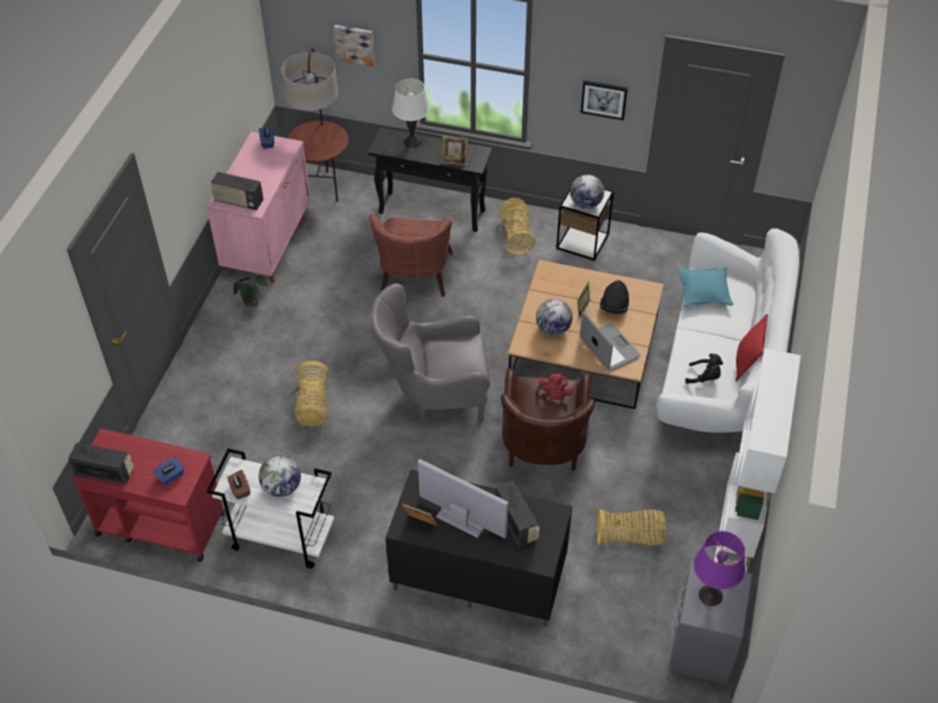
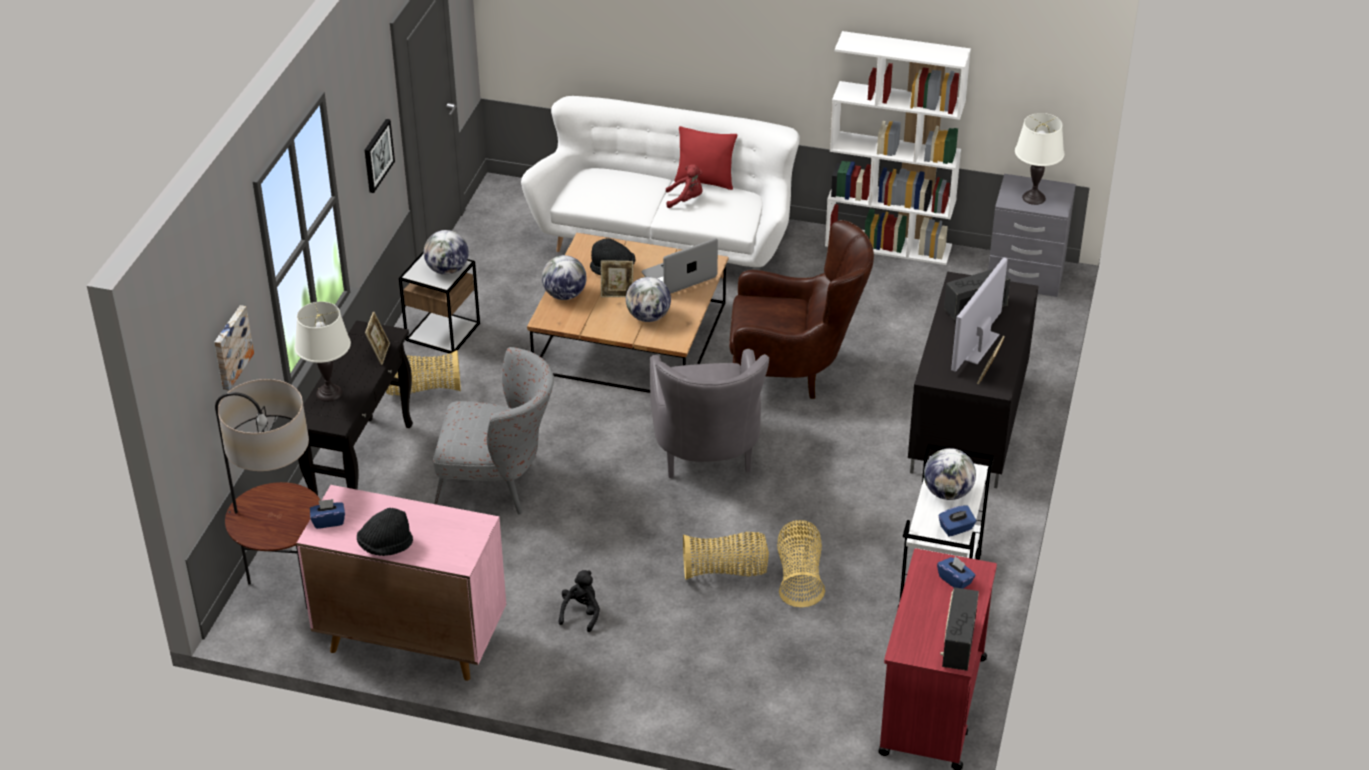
camera: 90 degrees left, 10 degrees down
(238, 201) = (461, 542): radio -> none
(240, 168) = (385, 546): none -> black hat
(240, 490) = (956, 528): brown tissue box -> blue tissue box
(253, 304) = (535, 647): potted plant -> none
(414, 279) = (498, 483): brown armchair -> grey armchair
(555, 394) = (762, 309): red plush toy -> red plush toy (686, 199)
(578, 279) = (564, 295): none -> globe
(630, 537) = (902, 314): basket -> basket (799, 577)
(704, 292) = (597, 200): turquoise pillow -> none
(704, 377) = (728, 208): black plush toy -> black plush toy (581, 613)
(710, 595) = (1034, 198): purple table lamp -> white table lamp

